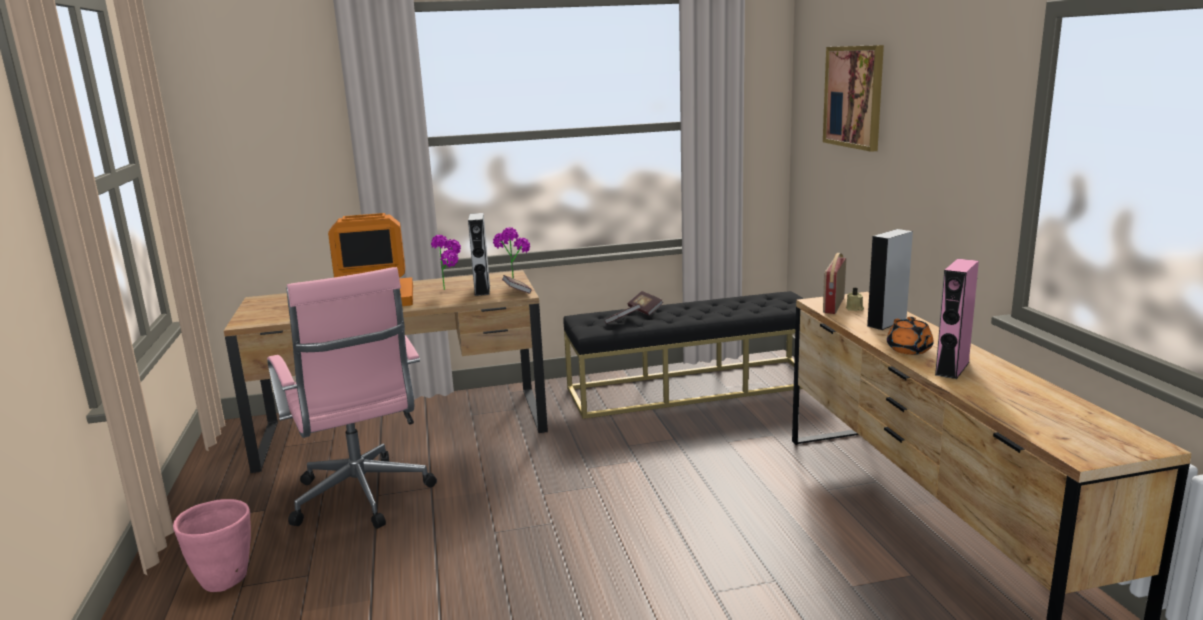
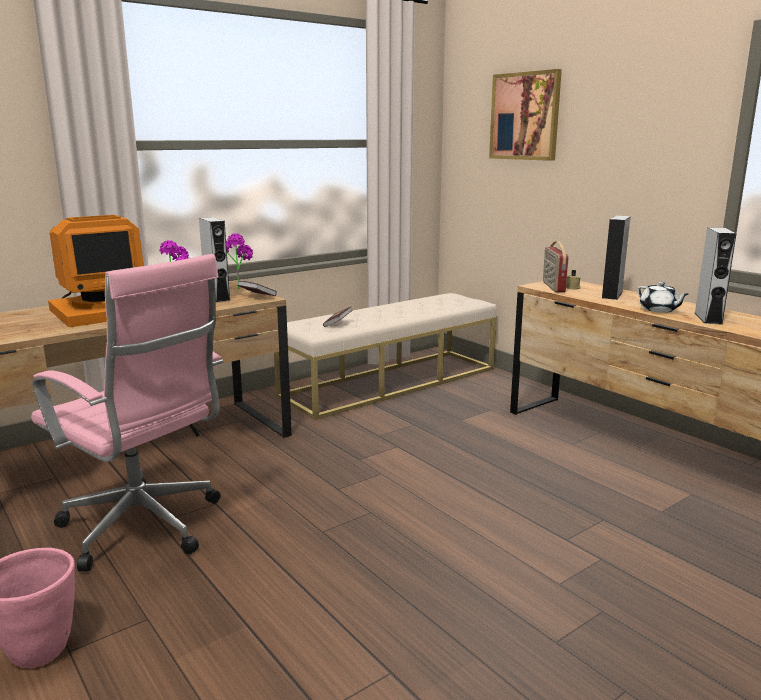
camera: 25 degrees left, 0 degrees up
(645, 310) = (348, 314): book -> none
(694, 387) = (391, 382): black bench -> beige bench
(909, 350) = (659, 310): orange teapot -> white teapot
(952, 368) = (708, 318): pink speaker -> grey speaker

